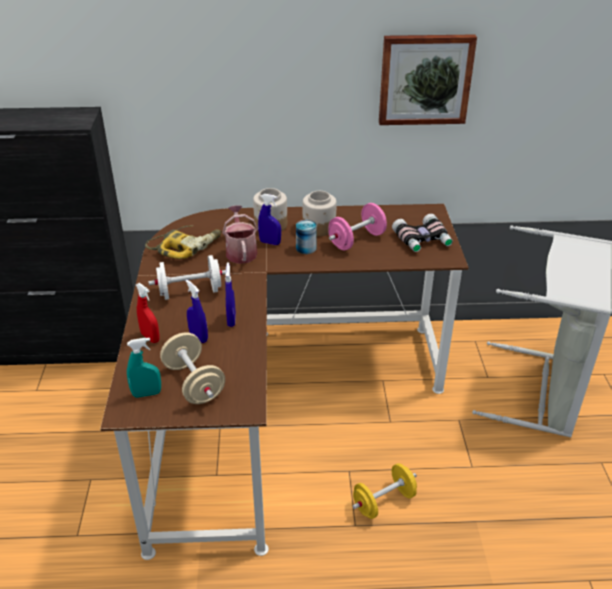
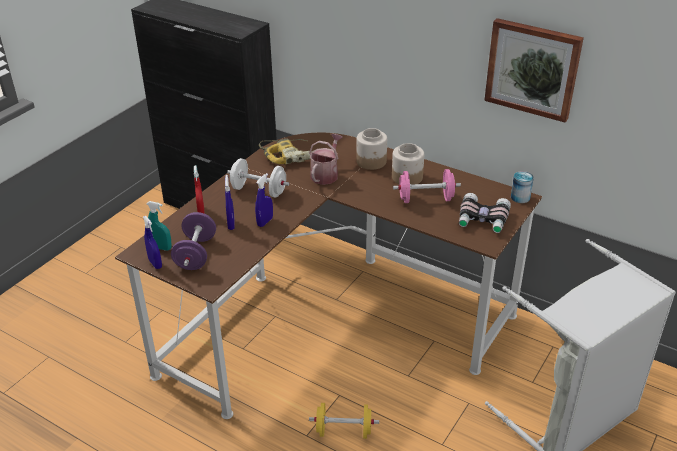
camera: 35 degrees right, 0 degrees up
(194, 383) = (196, 254): beige dumbbell -> purple dumbbell
(270, 242) = (355, 175): blue spray bottle -> blue spray bottle (155, 264)
(306, 248) = (378, 190): can -> can (520, 197)

